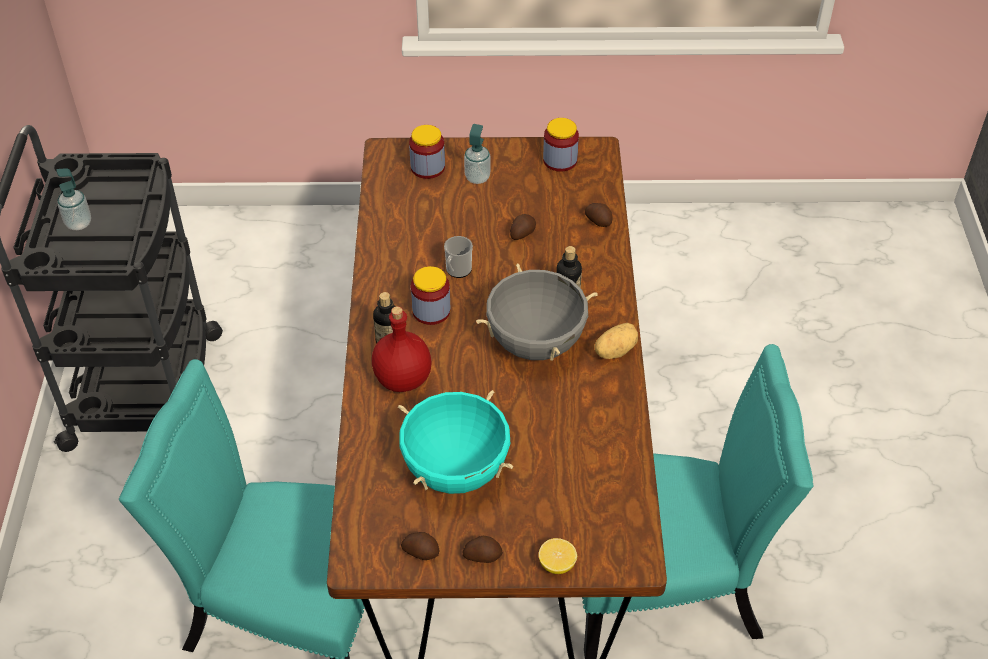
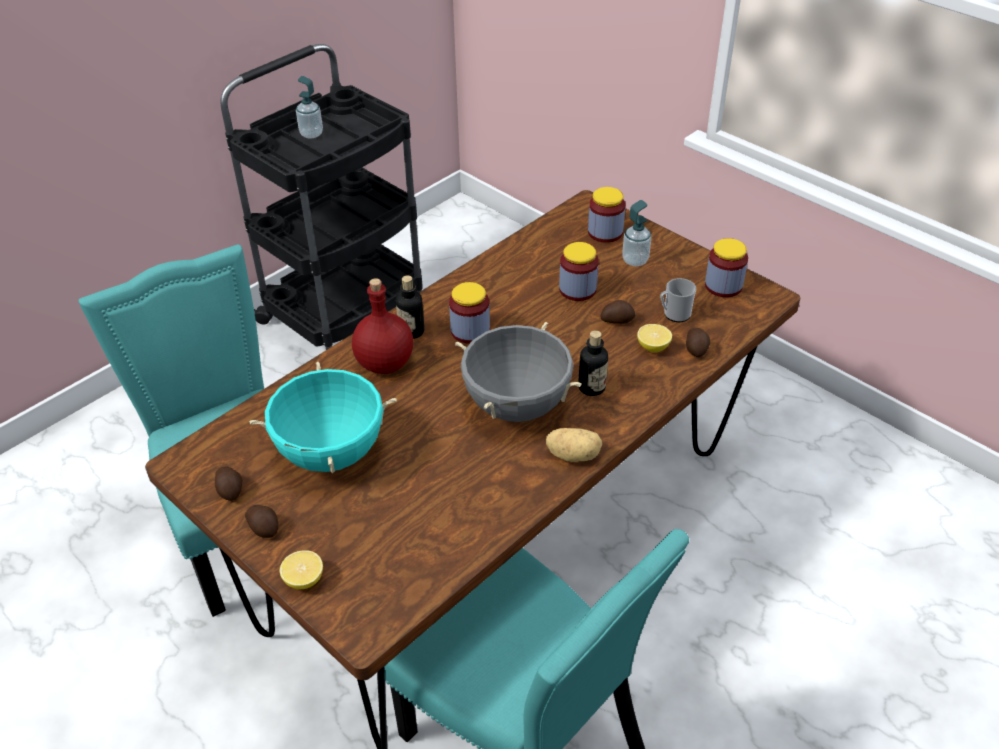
camera: 45 degrees right, 5 degrees down
(457, 271) = (528, 315): mug -> mug (674, 314)
(466, 227) = (577, 289): none -> jar
(570, 238) = (653, 347): none -> lemon

